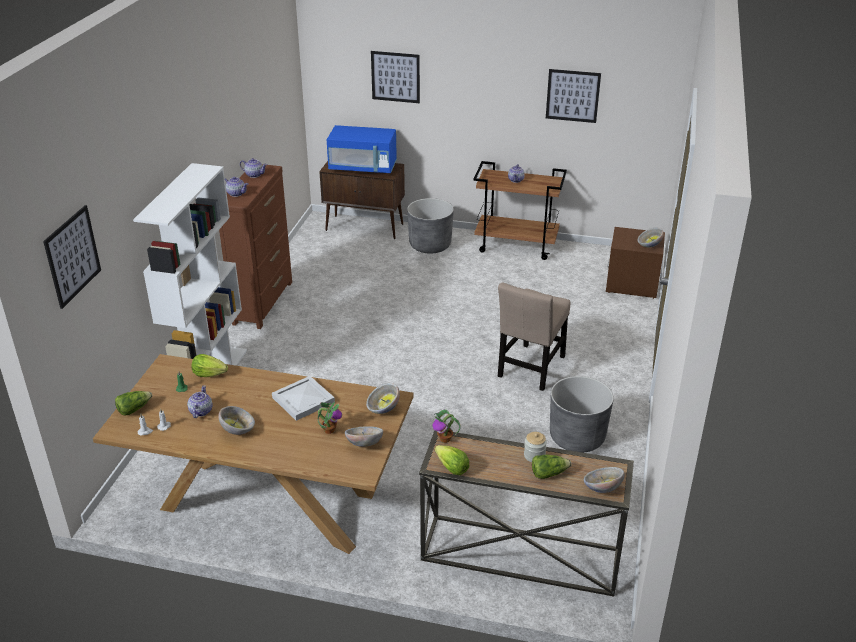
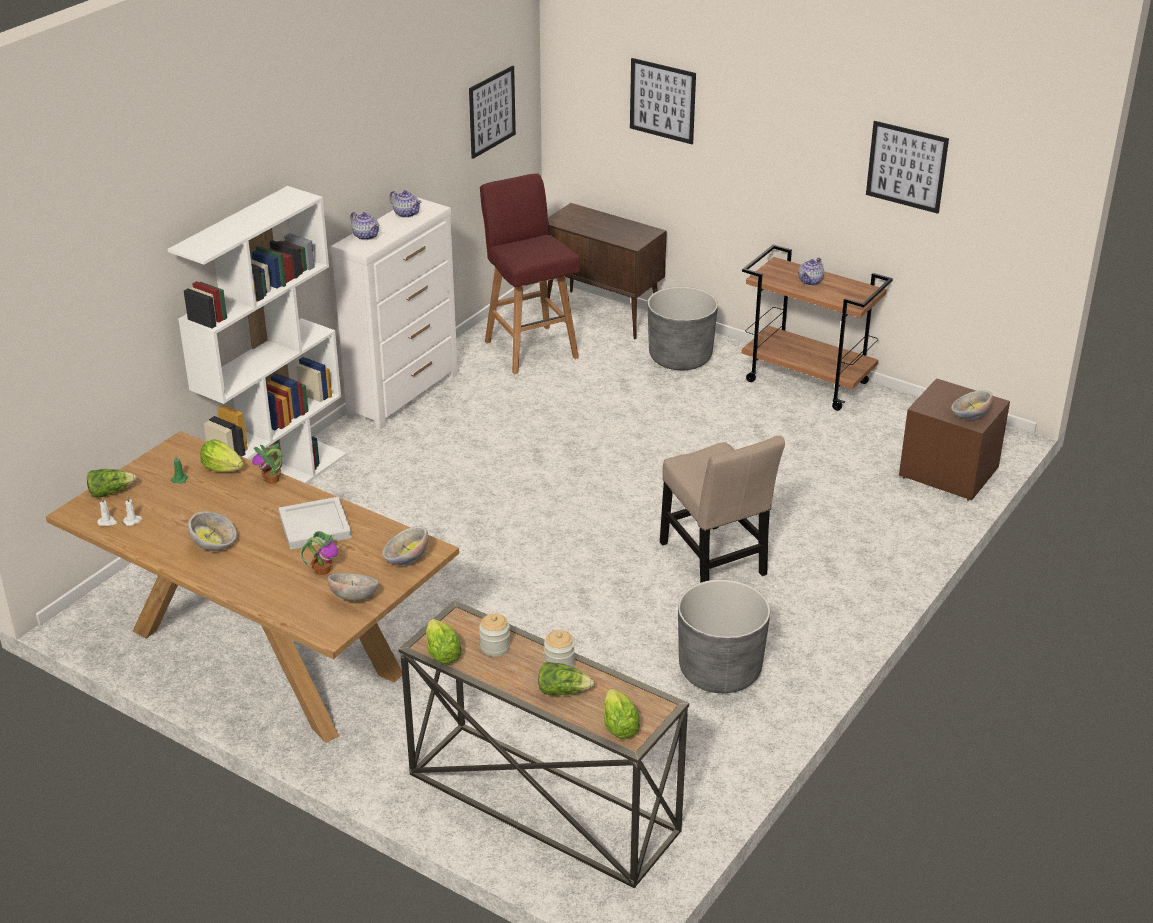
camera: 20 degrees right, 0 degrees up
(72, 256) = (59, 283): picture -> picture (492, 111)
(200, 411) = (184, 512): teapot -> none
(263, 302) = (404, 394): brown dresser -> white dresser
(330, 256) = (530, 348): none -> red stool
(363, 167) = (604, 226): blue microwave -> none
(445, 439) = (459, 615): potted plant -> potted plant (272, 480)
(484, 455) = (495, 647): none -> jar
(530, 369) = (714, 562): beige chair -> beige chair turned 75 degrees counterclockwise
(602, 488) = (619, 727): bowl -> lettuce

